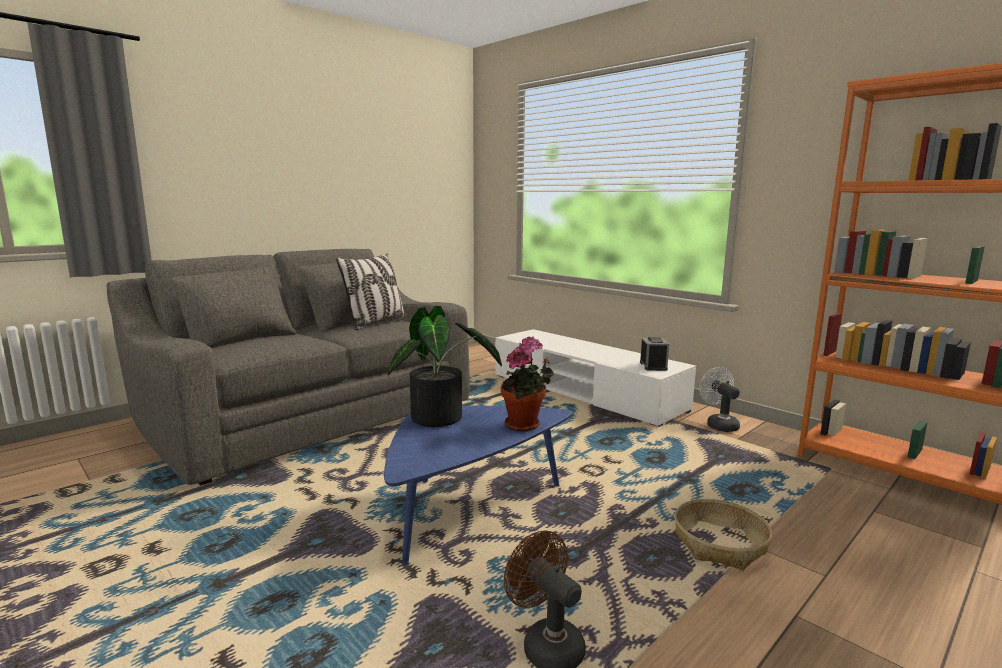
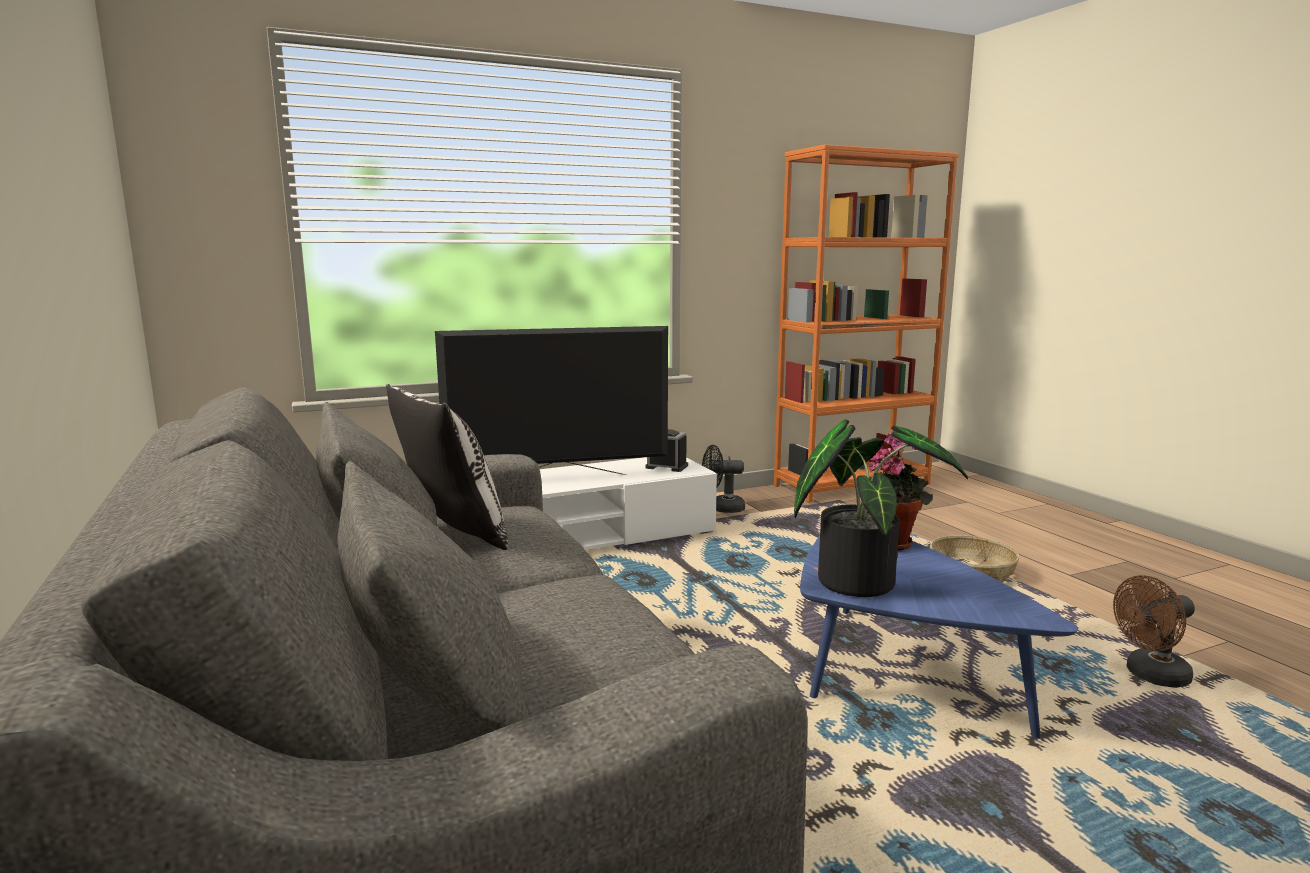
camera: 70 degrees left, 0 degrees up
(585, 349) = (559, 478): none -> television
(719, 424) = (722, 508): white fan -> black fan

